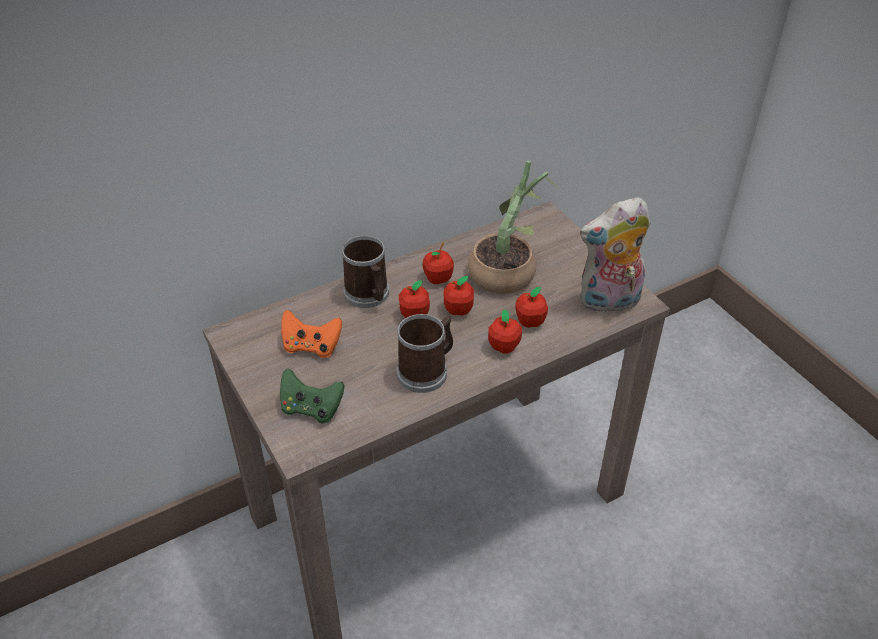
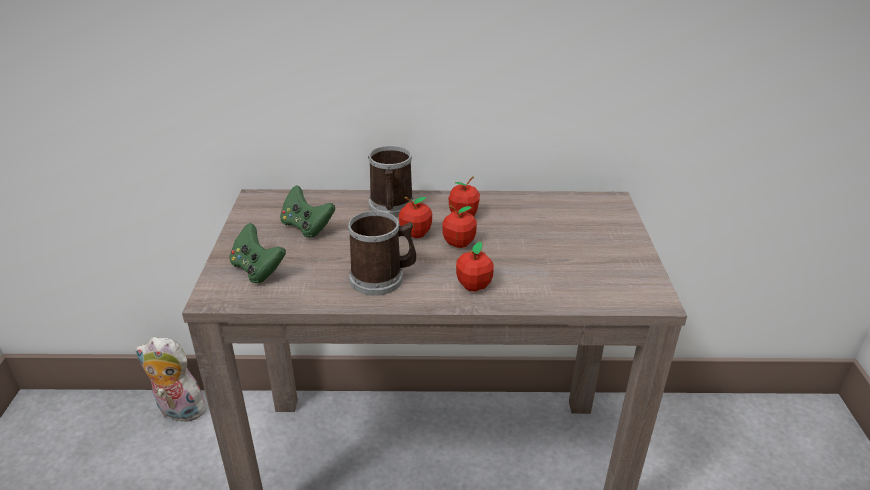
camera: 30 degrees right, 10 degrees down
(311, 347) = (306, 227): orange game controller -> green game controller
(508, 271) = (535, 230): potted plant -> none
(530, 321) = (519, 275): apple -> none
(609, 302) = (619, 287): plush toy -> plush toy (178, 411)

